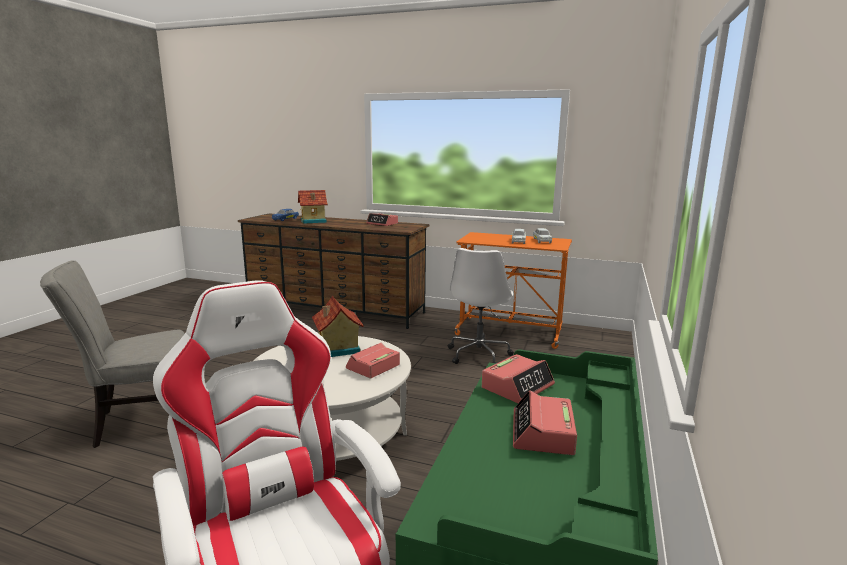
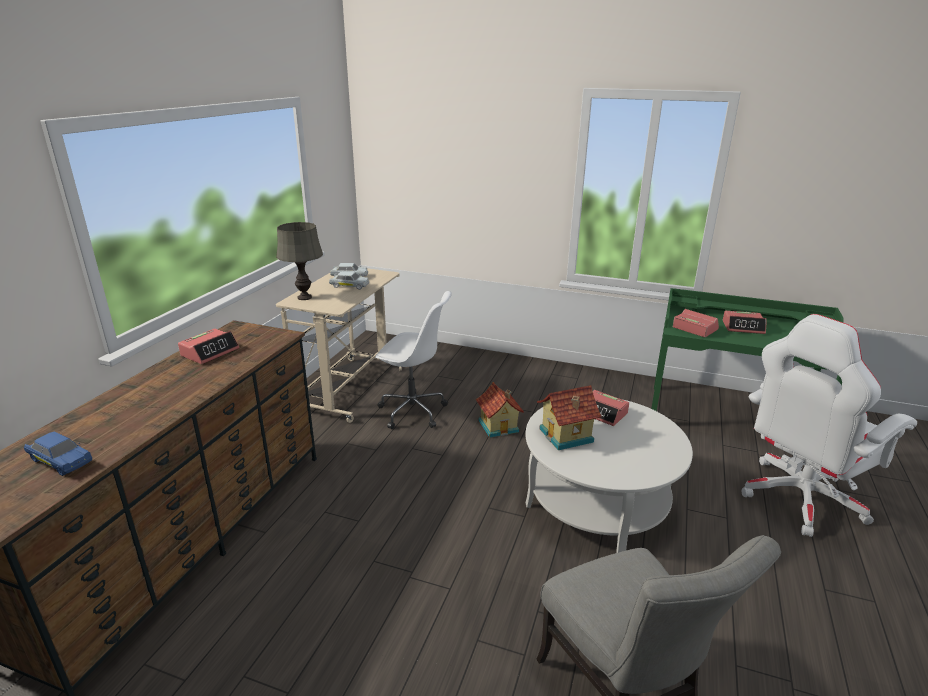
camera: 90 degrees left, 10 degrees up
(313, 221) = (125, 420): toy house -> toy house (499, 426)
(486, 235) = (304, 297): none -> grey table lamp
(509, 332) = (350, 388): orange desk -> beige desk

